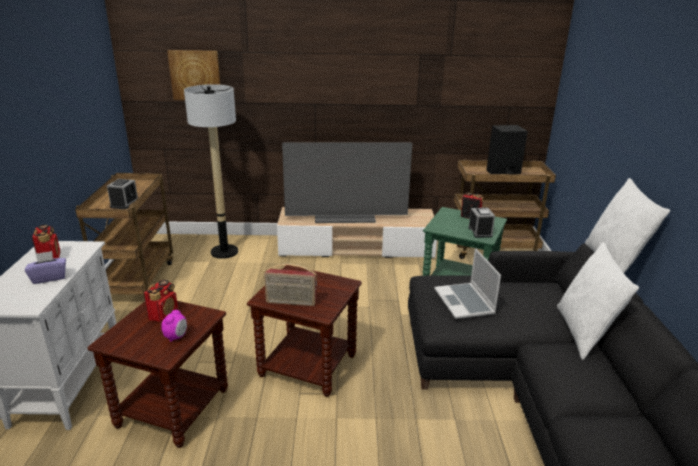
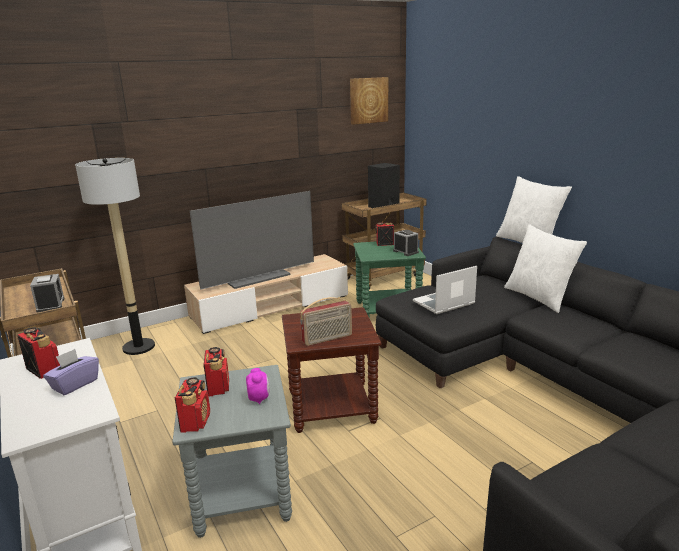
camera: 30 degrees left, 5 degrees down
(117, 337) = (195, 422): none -> radio
(172, 407) = (241, 493): brown side table -> grey side table
(195, 75) = (68, 153): picture -> picture (368, 100)
(465, 302) = (443, 303): laptop -> laptop turned 105 degrees clockwise

